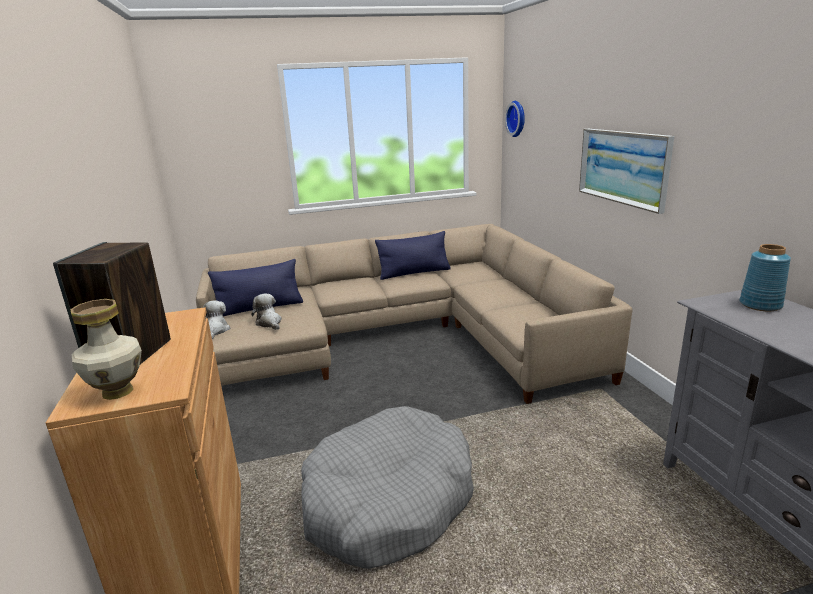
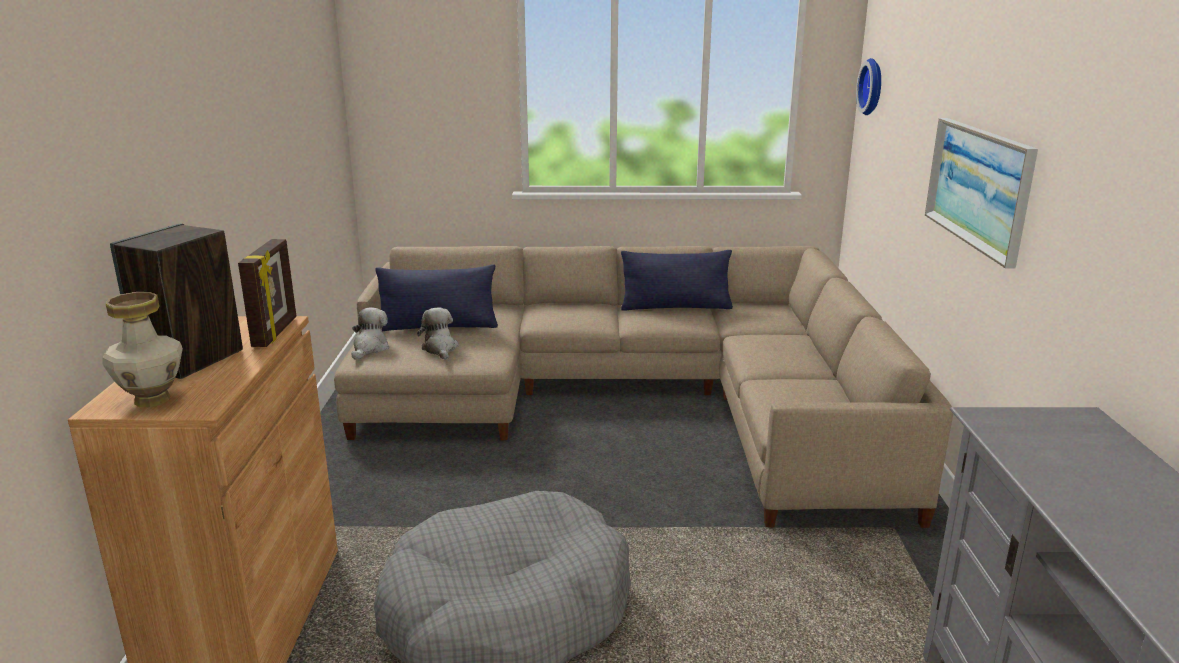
camera: 15 degrees right, 0 degrees up
(189, 322) = (276, 332): none -> picture frame
(760, 305) = (1073, 435): blue vase -> none

